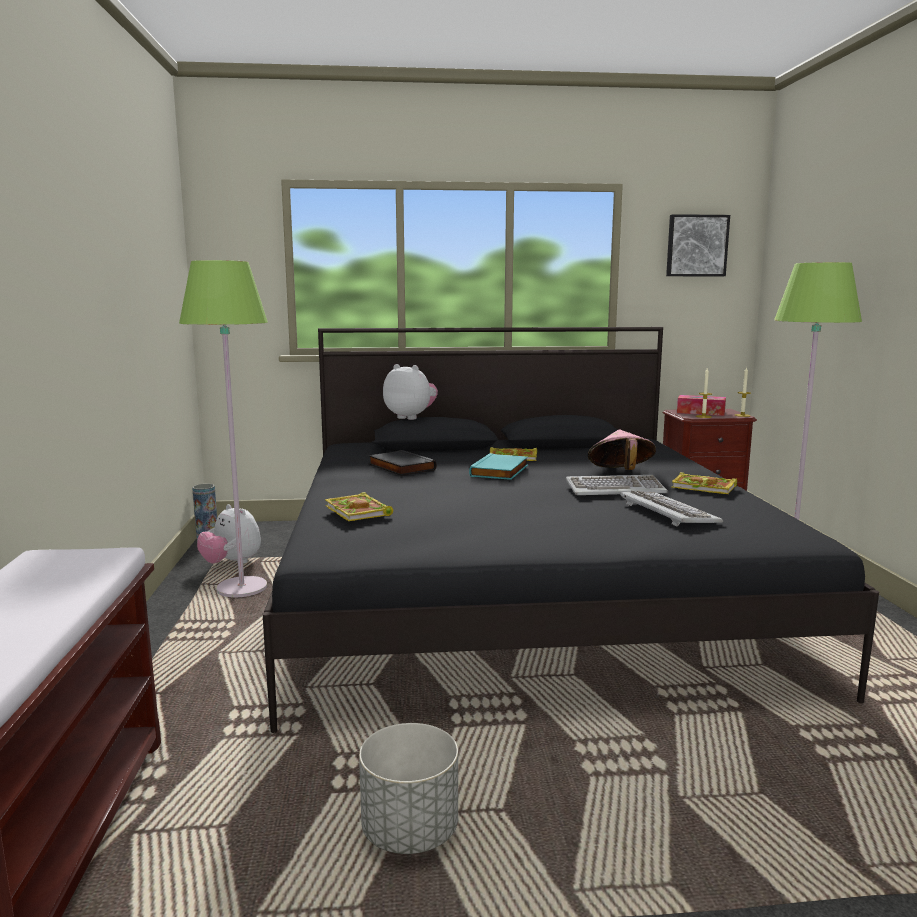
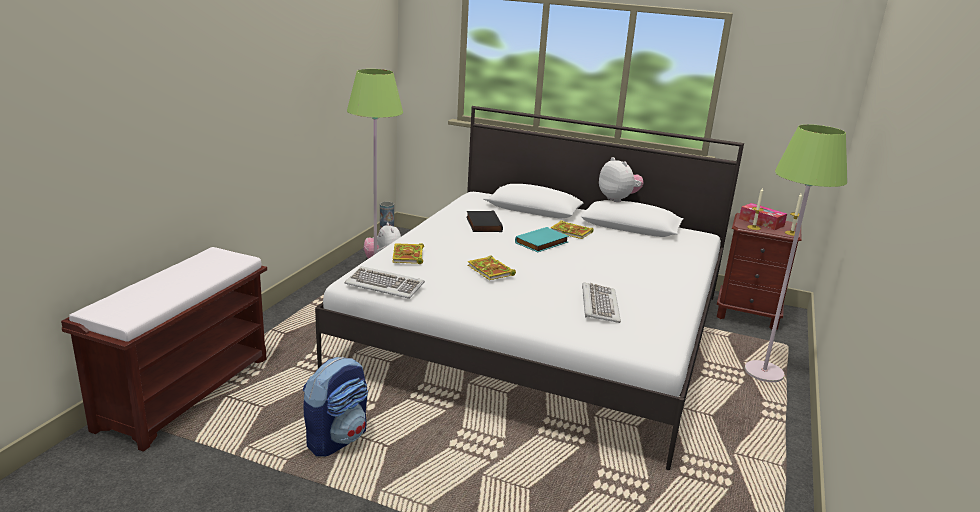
camera: 25 degrees right, 10 degrees up
(409, 831) = (337, 439): grey planter -> backpack
(411, 417) = (523, 183): plush toy -> plush toy (618, 199)
(522, 591) = (541, 330): black bed -> white bed
(615, 489) = (596, 277): keyboard -> keyboard (385, 285)
(620, 473) = (625, 264): pink hat -> none
(696, 246) = (796, 74): picture -> none
(705, 487) = (665, 292): book -> book (491, 271)

